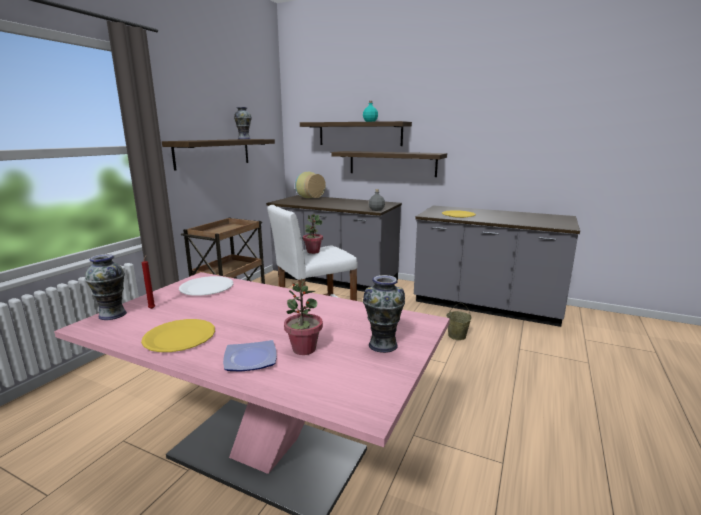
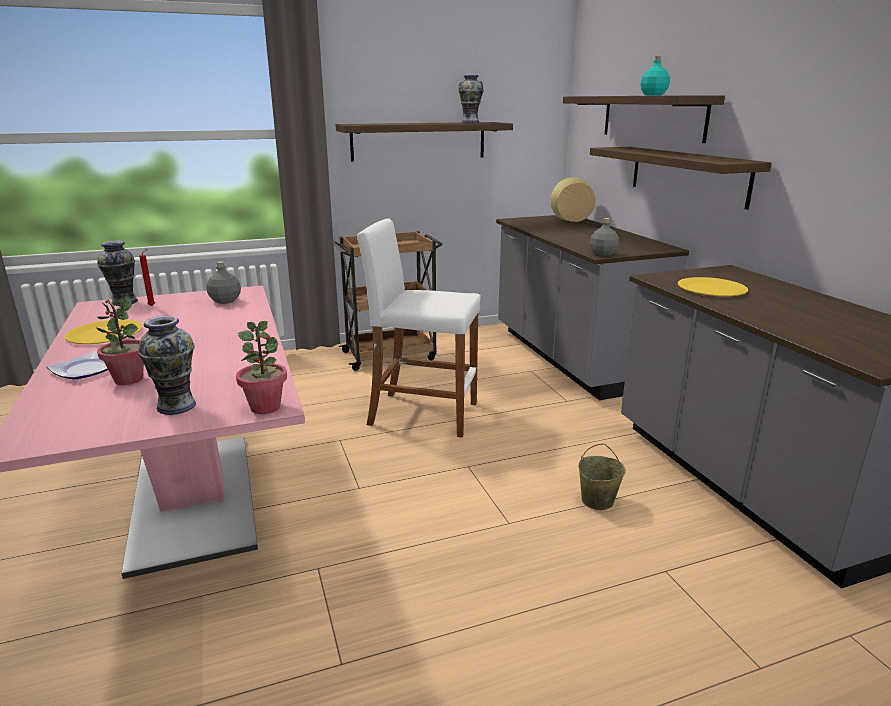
camera: 45 degrees right, 5 degrees up
(207, 287) = (226, 301): white plate -> grey bottle
(313, 251) = (425, 295): potted plant -> potted plant (265, 407)

